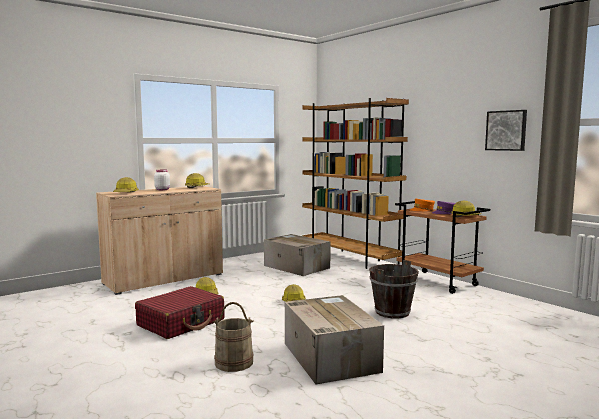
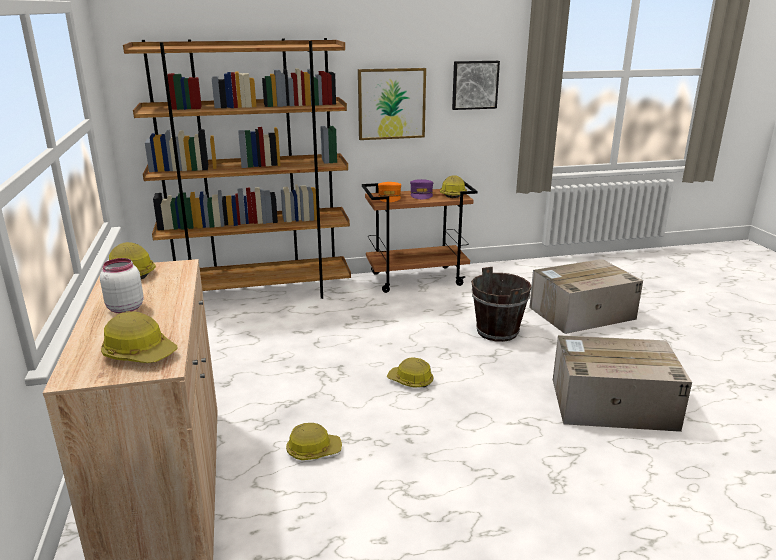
camera: 65 degrees left, 15 degrees up
(181, 323) = (442, 501): red suitcase -> none
(234, 362) = (613, 476): beige bucket -> none
(296, 266) = (253, 340): cardboard box -> cardboard box (580, 313)
(444, 143) = (391, 104): none -> picture

